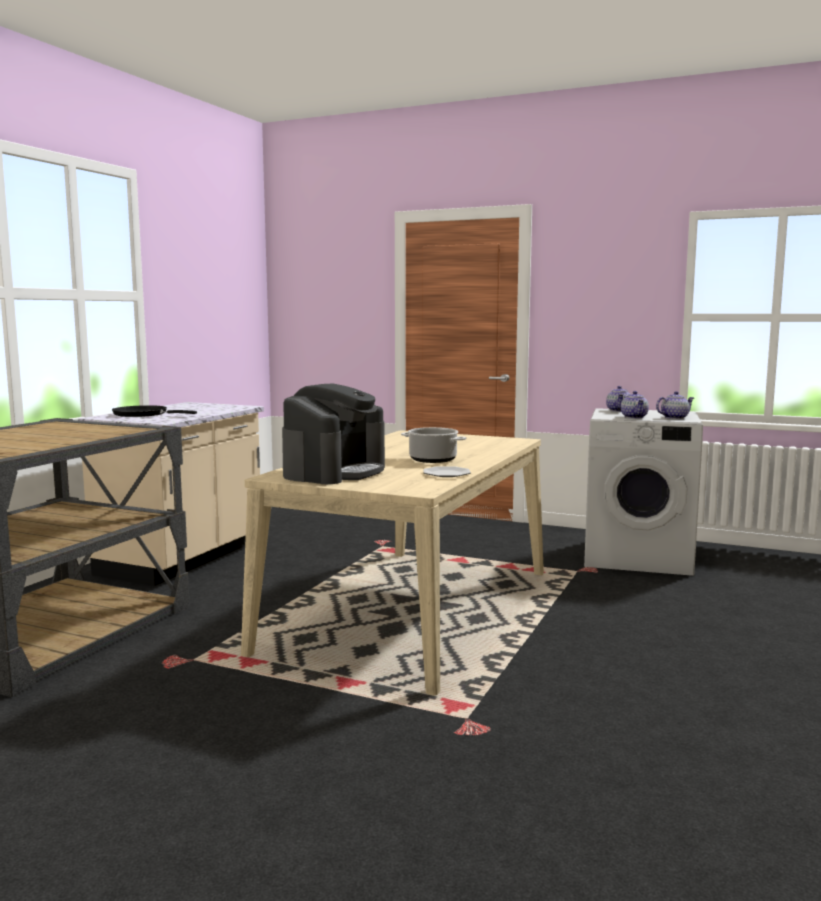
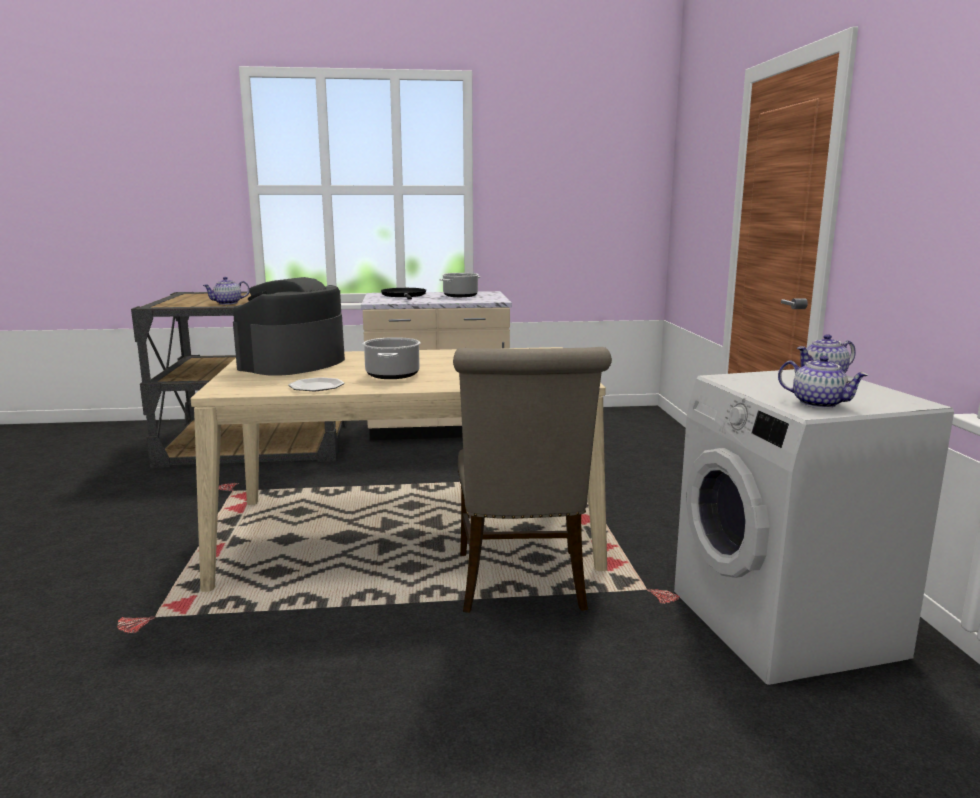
camera: 60 degrees right, 5 degrees up
(190, 408) = (460, 296): none -> cooking pot
(335, 472) = (293, 363): coffee machine -> coffee machine turned 120 degrees clockwise
(540, 595) = (522, 585): none -> beige chair
(634, 417) = (767, 388): teapot -> teapot (227, 303)

